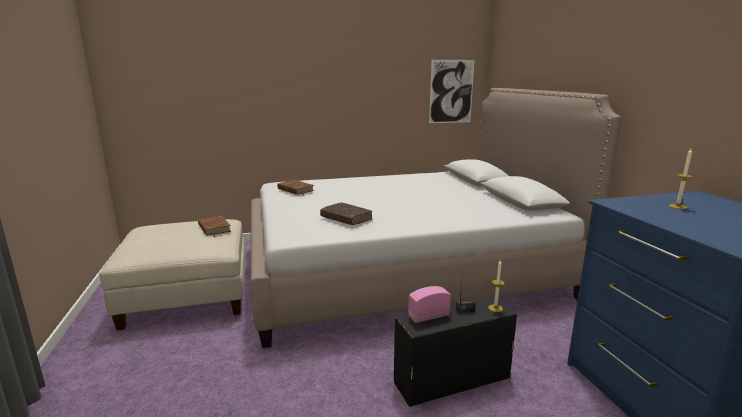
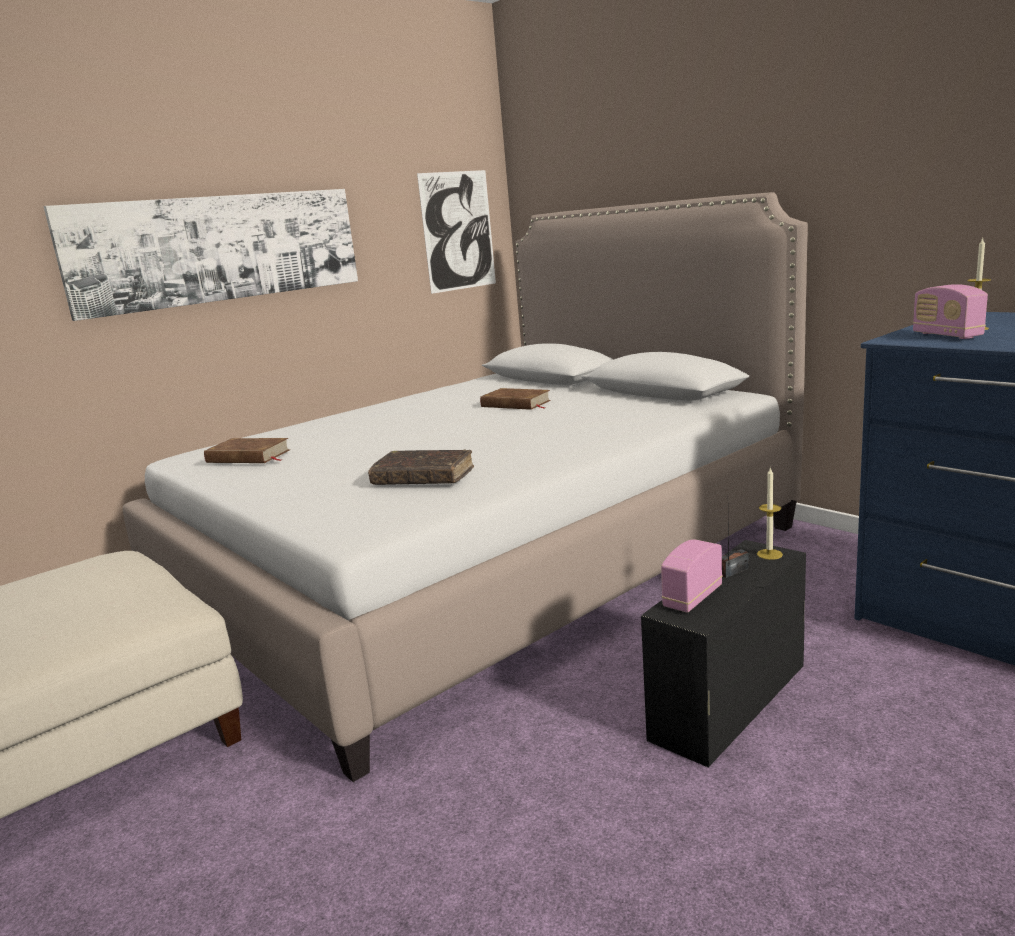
camera: 25 degrees left, 0 degrees up
(214, 228) = (106, 576): brown book -> brown book (516, 404)
(318, 89) = (219, 248): none -> picture
(648, 207) = (947, 335): none -> radio

